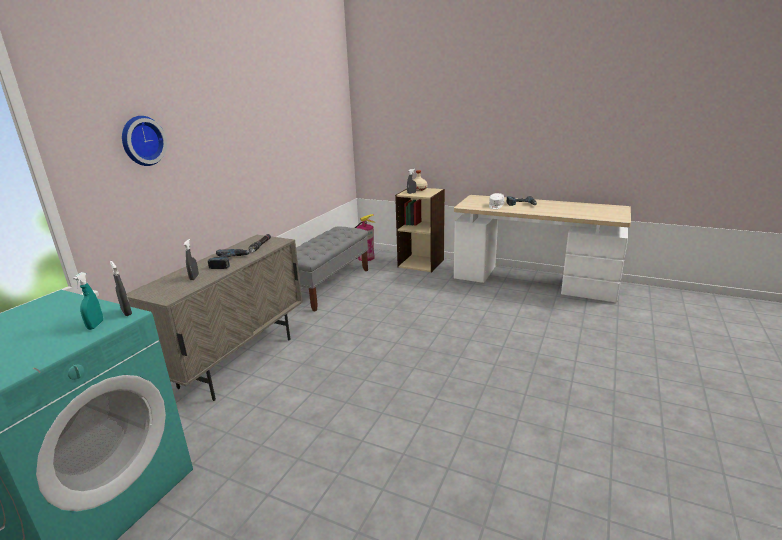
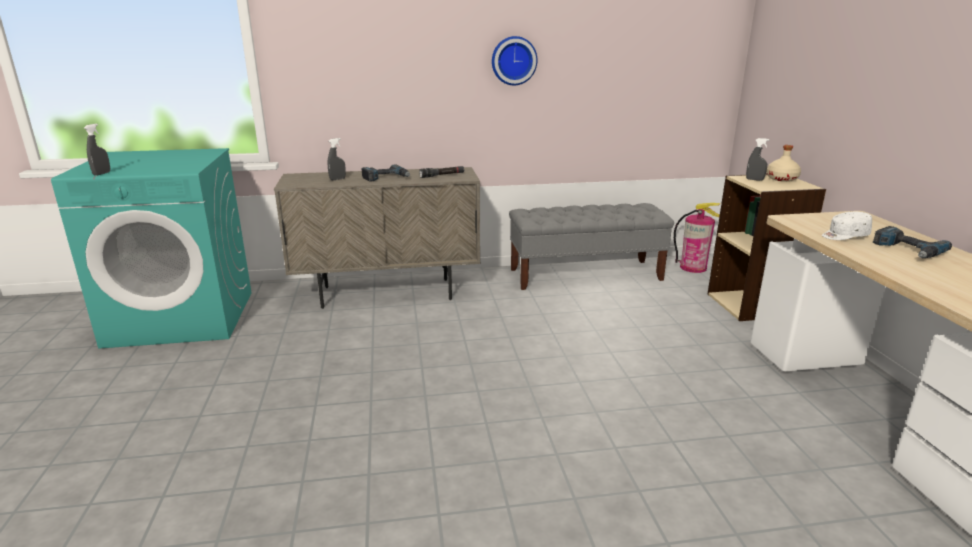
camera: 55 degrees right, 0 degrees up
(95, 325) = (166, 169): turquoise spray bottle -> none
(126, 312) = (193, 169): grey spray bottle -> grey spray bottle (102, 173)
(141, 141) = (354, 34): wall clock -> wall clock (513, 60)

